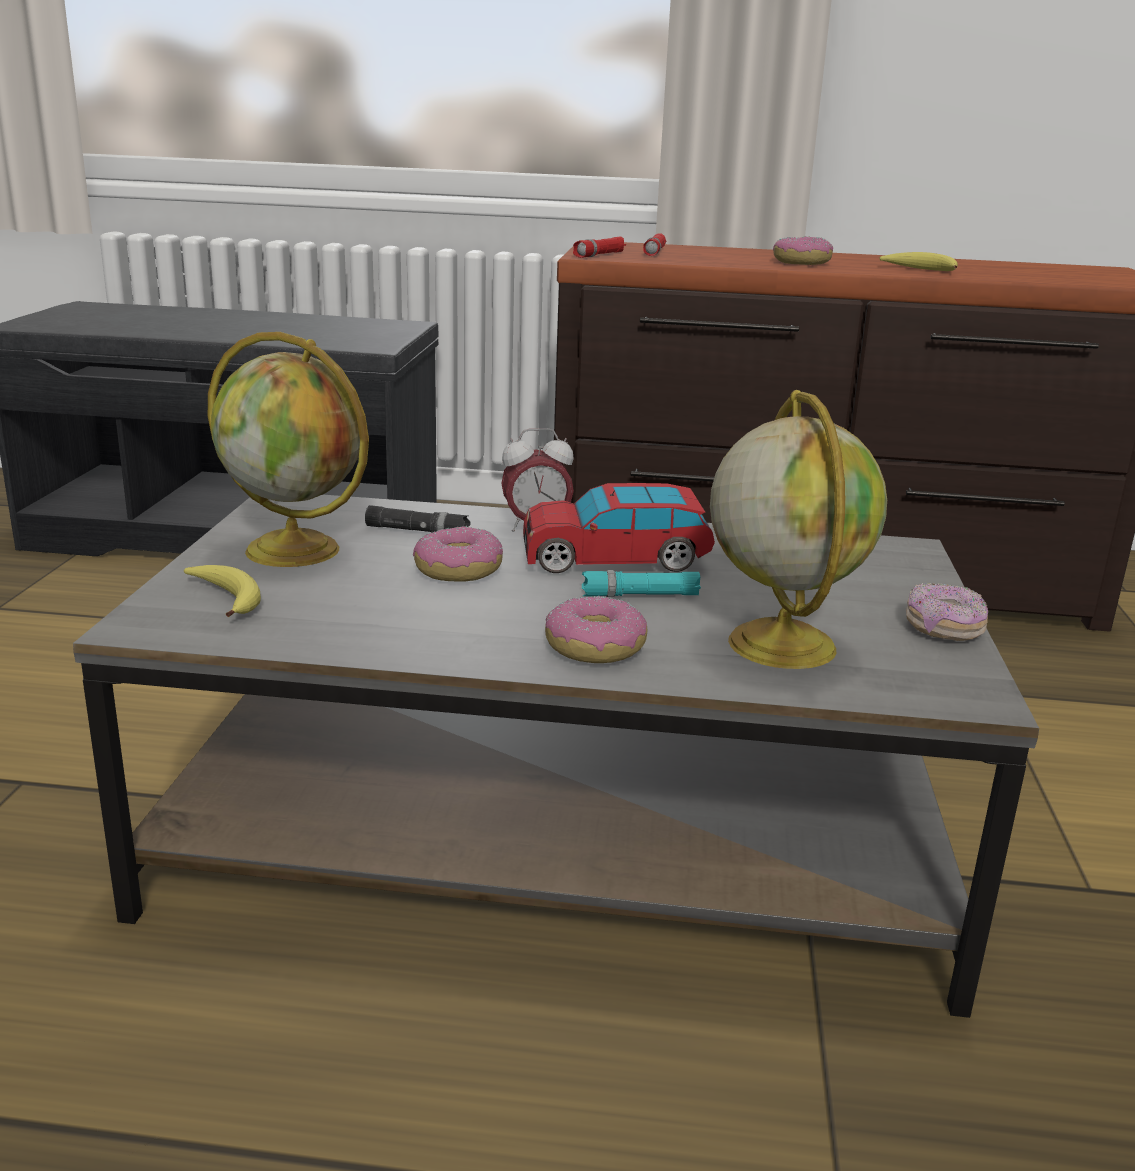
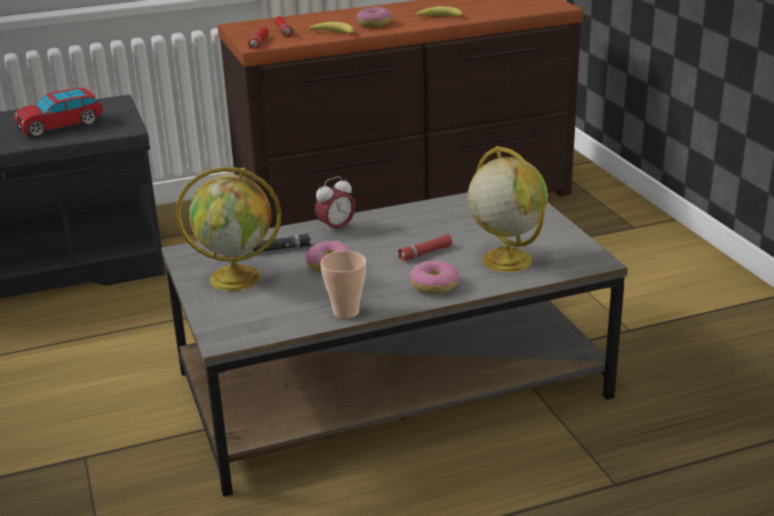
camera: 25 degrees left, 5 degrees up
(226, 599) = (242, 314): banana -> banana (334, 33)
(386, 644) = (346, 312): none -> cup
(615, 559) = (393, 236): toy car -> toy car (61, 125)
(640, 595) = (425, 253): turquoise flashlight -> red flashlight
(943, 629) = (562, 232): donut -> none

